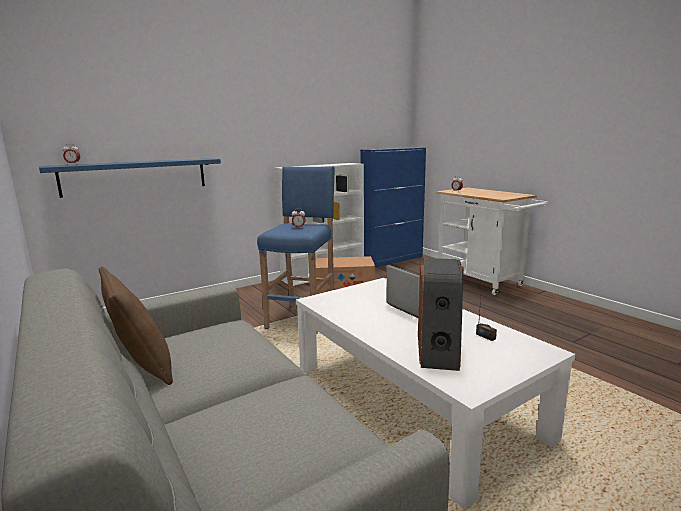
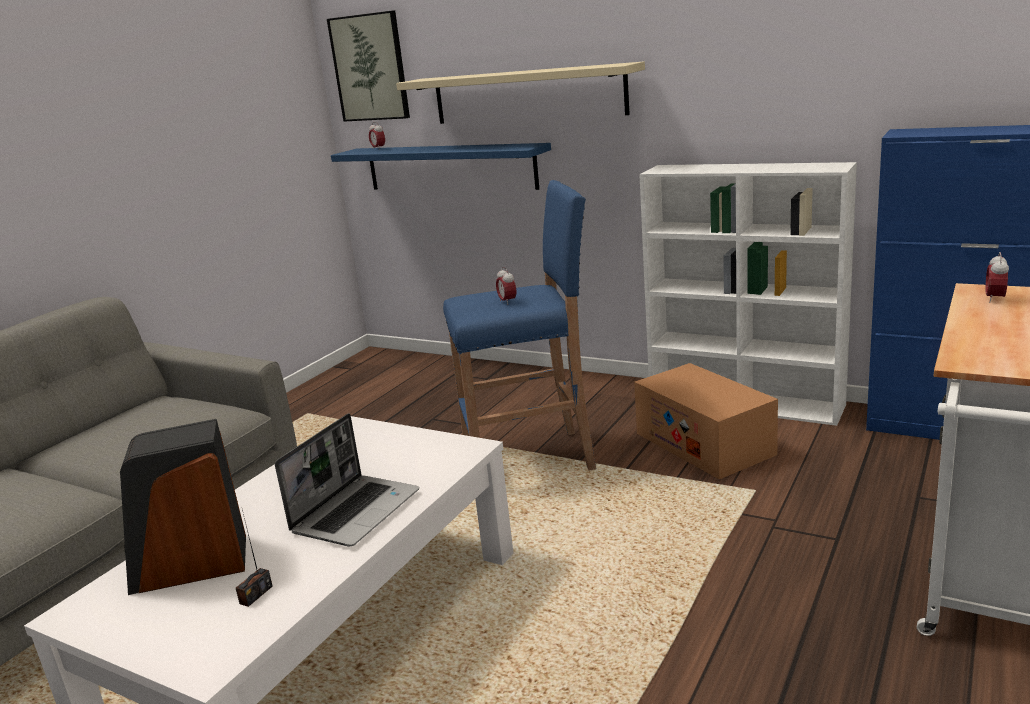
camera: 65 degrees right, 5 degrees up
(58, 103) = (370, 67): none -> picture
(142, 366) = (110, 416): brown pillow -> none
(196, 130) = (527, 95): none -> beige shelf

